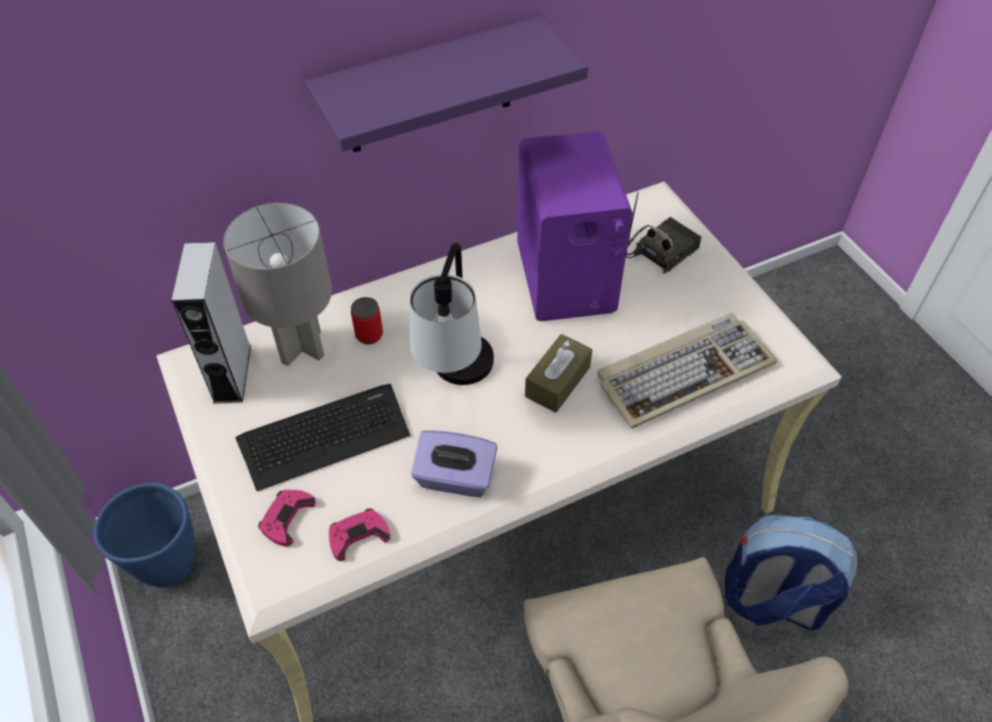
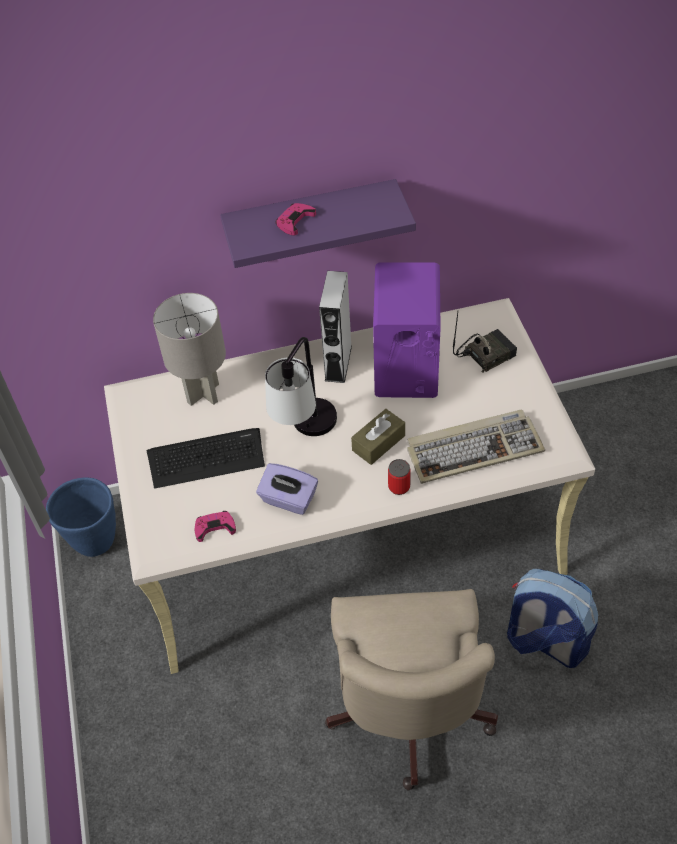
camera: 15 degrees right, 0 degrees up
(232, 373) = (152, 406): grey speaker -> grey speaker (338, 363)
(287, 518) = (170, 509): pink game controller -> pink game controller (295, 221)
(369, 335) = (252, 390): can -> can (399, 486)

